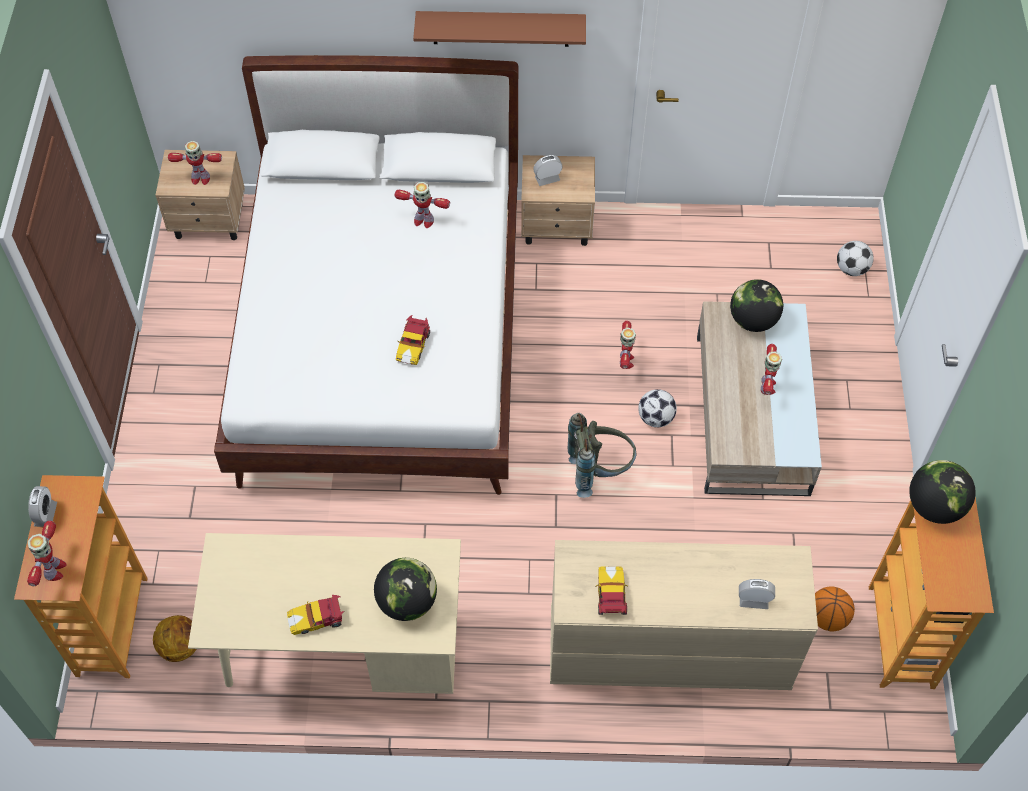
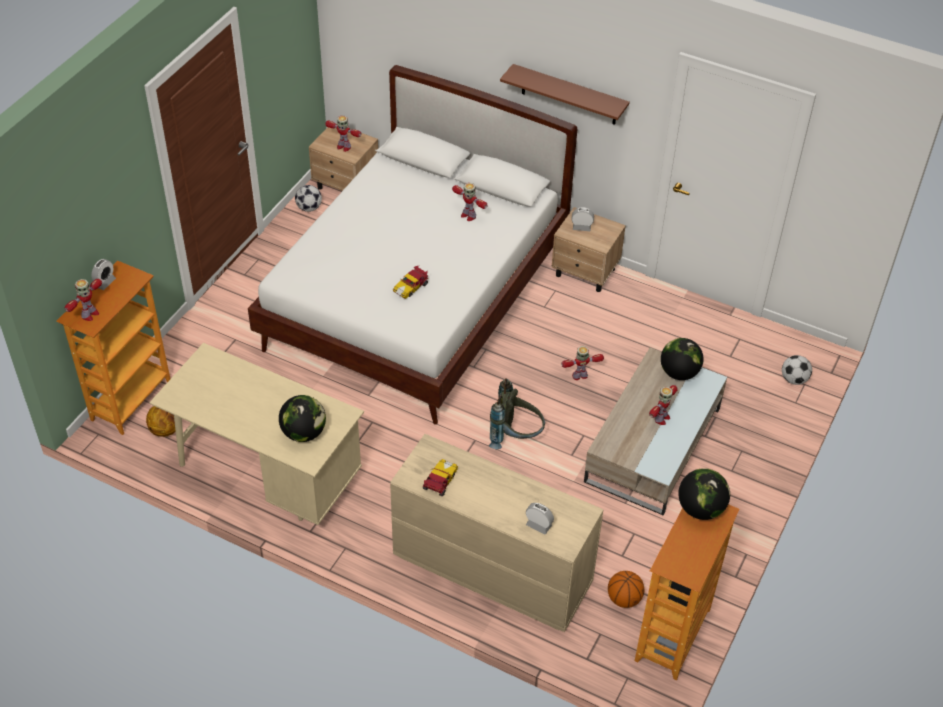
camera: 25 degrees right, 10 degrees down
(318, 619) = (240, 419): toy car -> none
(625, 361) = (580, 376): toy robot -> toy robot turned 135 degrees counterclockwise
(655, 418) = (579, 420): football -> football (309, 208)

